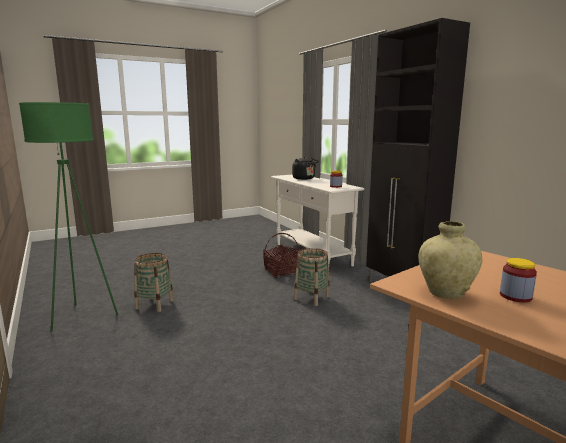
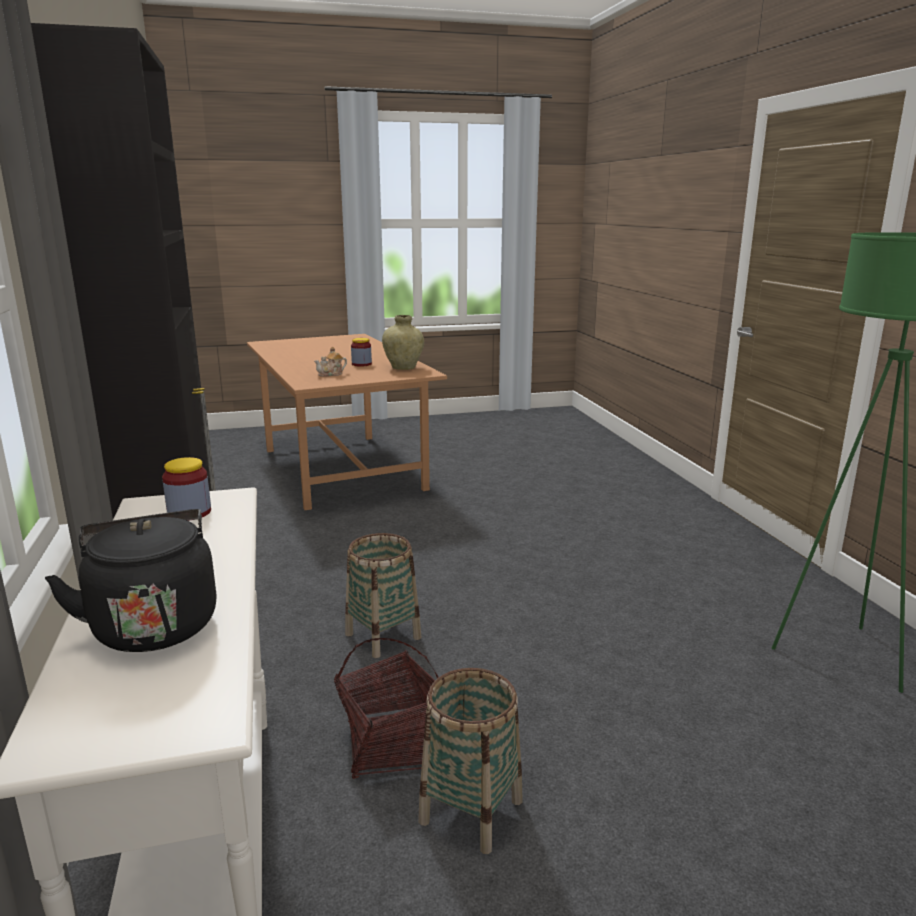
camera: 165 degrees left, 5 degrees up
(154, 304) = (714, 667): basket -> basket (471, 811)
(493, 270) = (331, 374): none -> teapot

